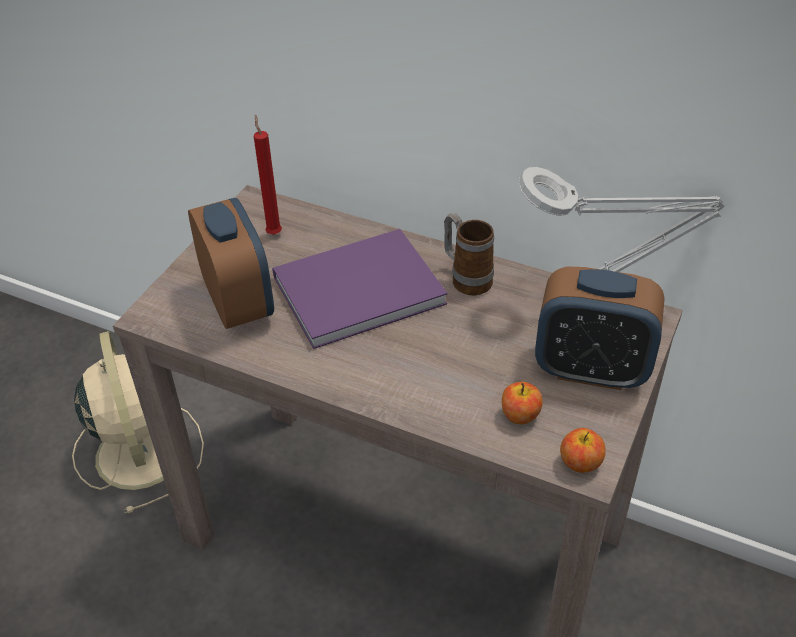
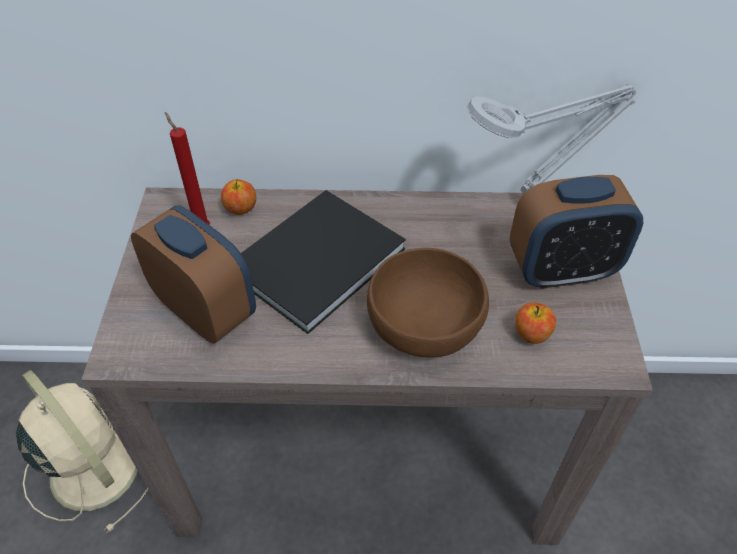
camera: 25 degrees left, 5 degrees up
(353, 289) = (310, 261): purple book -> black book
(423, 373) = (424, 323): none -> brown bowl
(466, 278) = (407, 219): mug -> none
(580, 463) = (607, 361): apple -> apple (240, 208)

